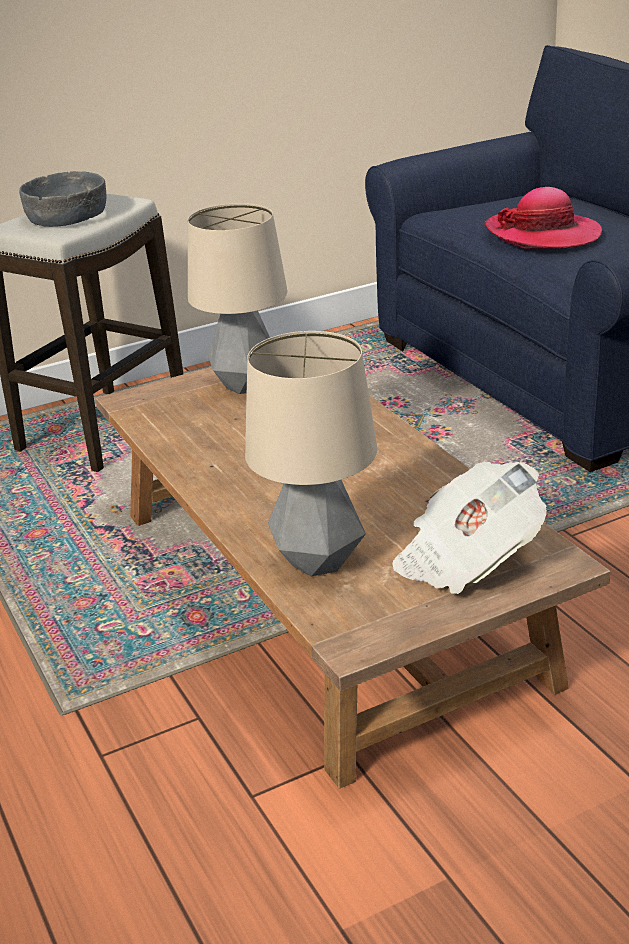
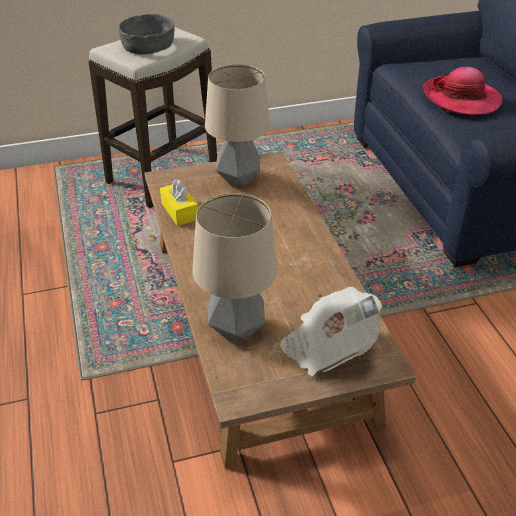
camera: 10 degrees right, 10 degrees up
(170, 435) = (179, 211): none -> yellow tissue box

